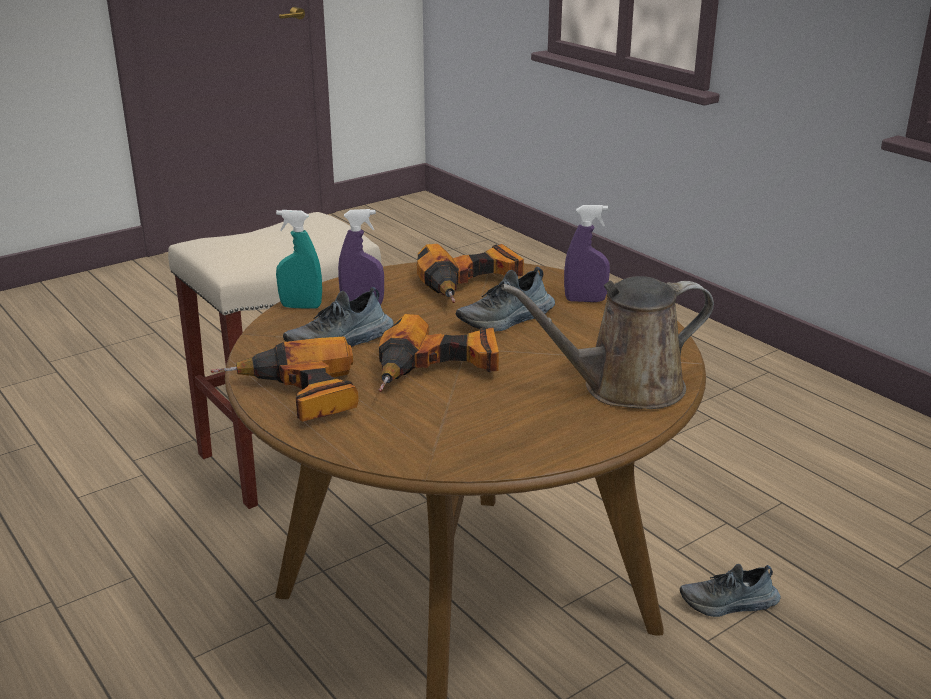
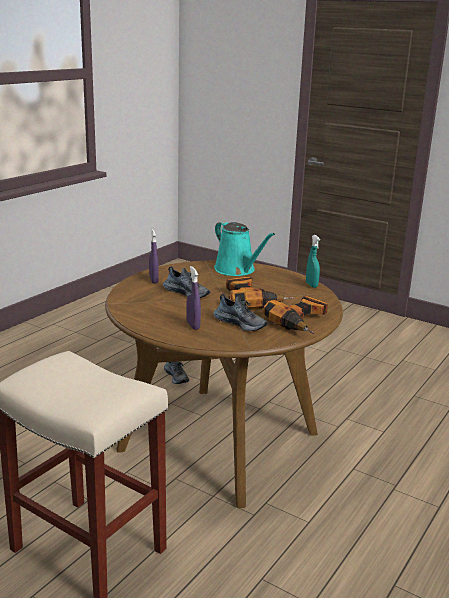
camera: 110 degrees left, 5 degrees down
(301, 306) = (205, 341): turquoise spray bottle -> turquoise spray bottle (311, 285)
(472, 286) = (149, 304): power drill -> none
(623, 388) = (237, 270): brown watering can -> turquoise watering can

